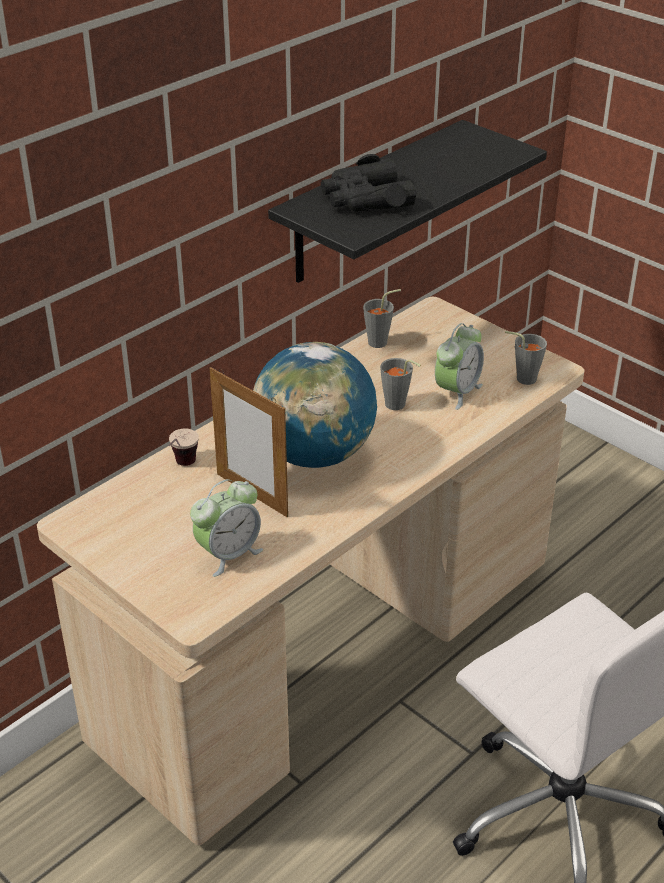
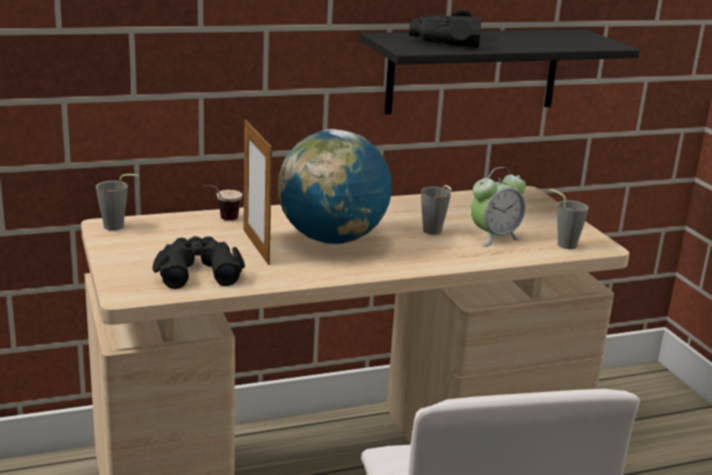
camera: 25 degrees right, 15 degrees down
(228, 554) = (197, 271): alarm clock -> black binoculars
(382, 341) = (460, 198): grey cup -> grey cup (118, 227)

